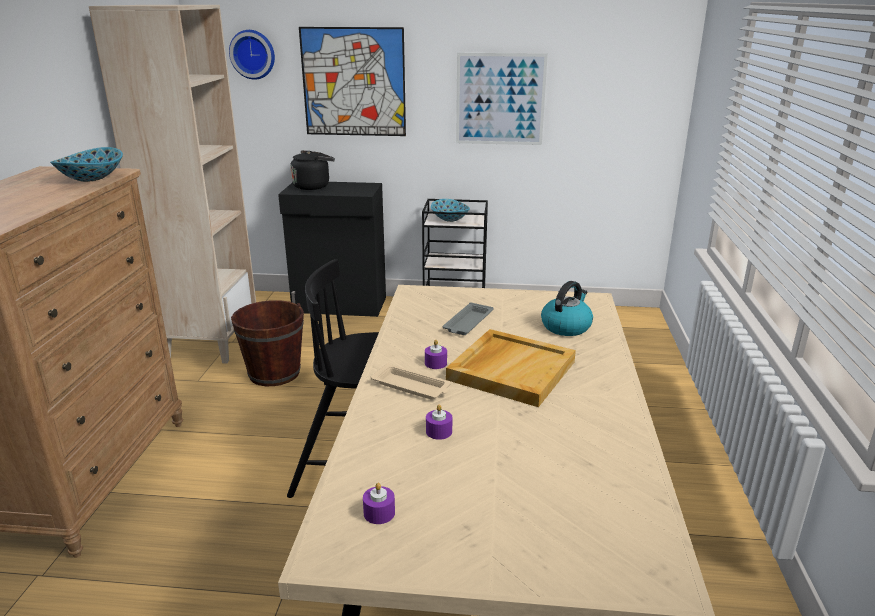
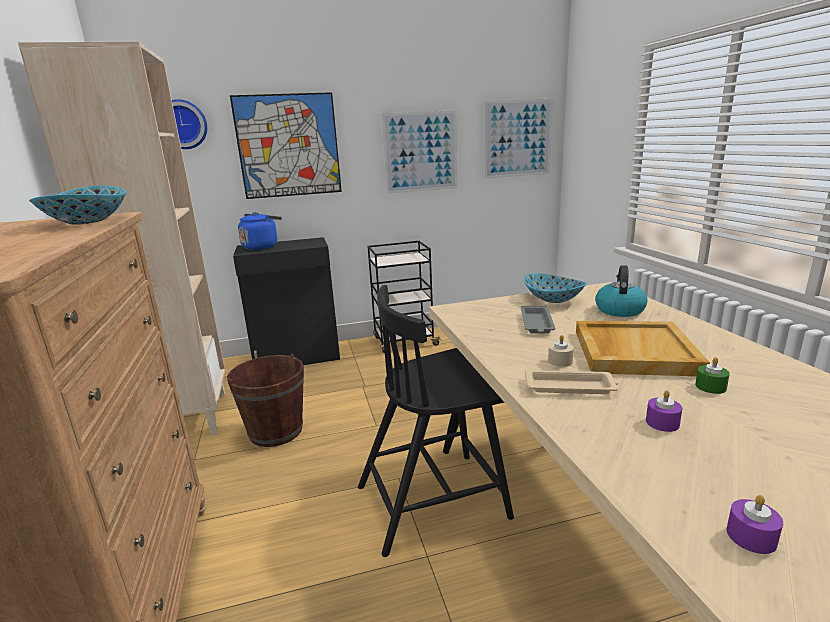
camera: 20 degrees left, 5 degrees down
(313, 186) = (261, 246): black kettle -> blue kettle
(435, 363) = (560, 361): purple candle -> beige candle
(450, 219) = (394, 259): bowl -> bowl (553, 299)
(525, 416) = (710, 387): none -> green candle
(627, 91) = (518, 138): none -> picture

